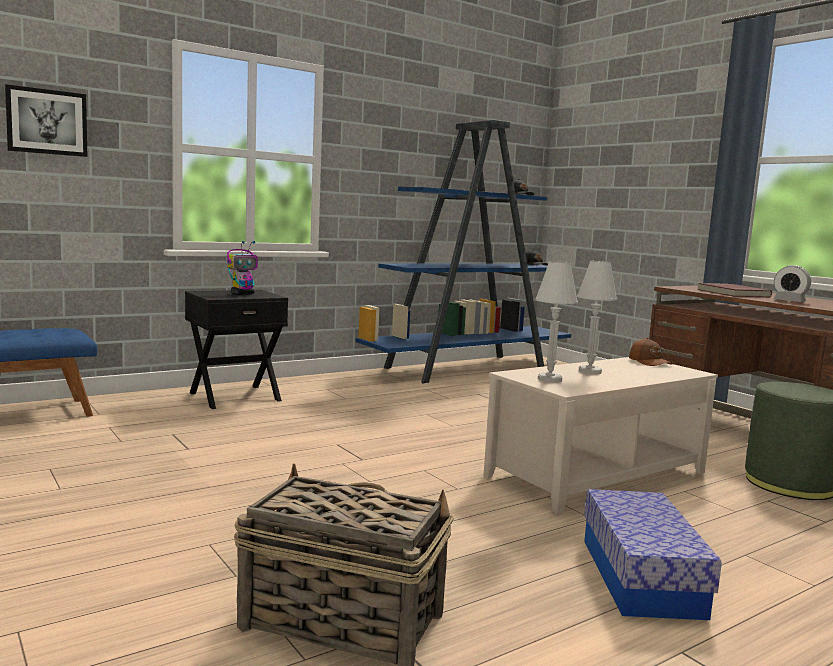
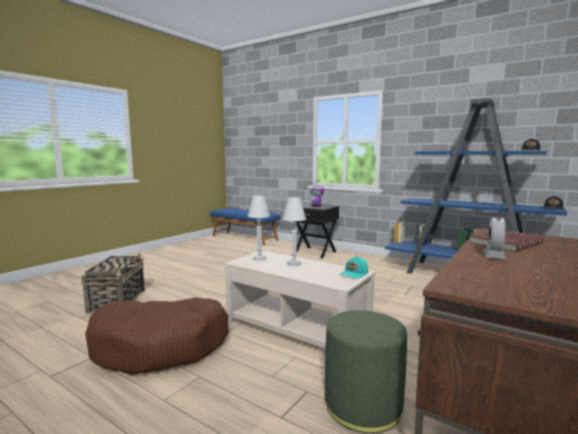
camera: 70 degrees right, 0 degrees up
(47, 122) = (274, 138): picture -> none
(641, 577) = (161, 346): storage box -> brown dog bed
(650, 362) = (354, 274): brown cap -> turquoise cap

